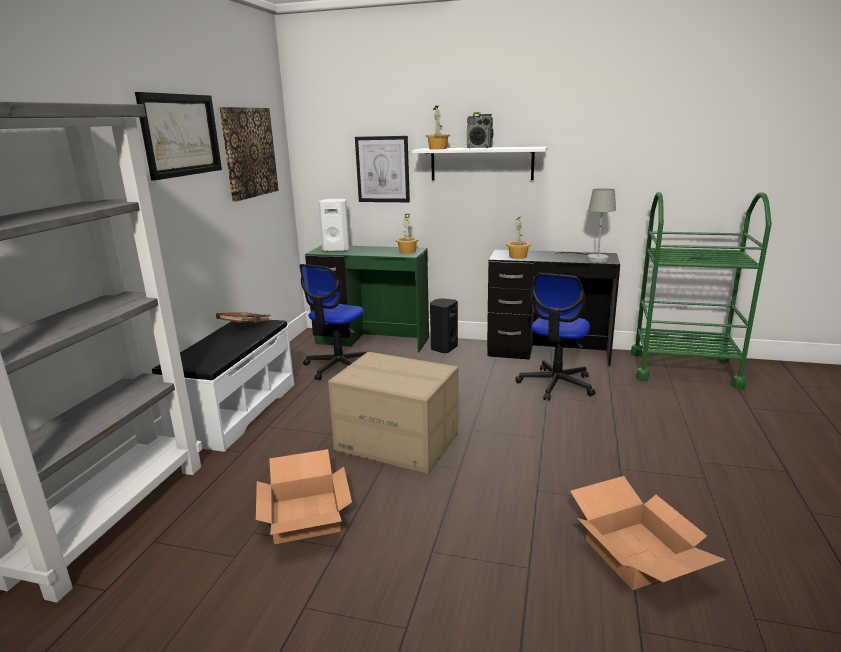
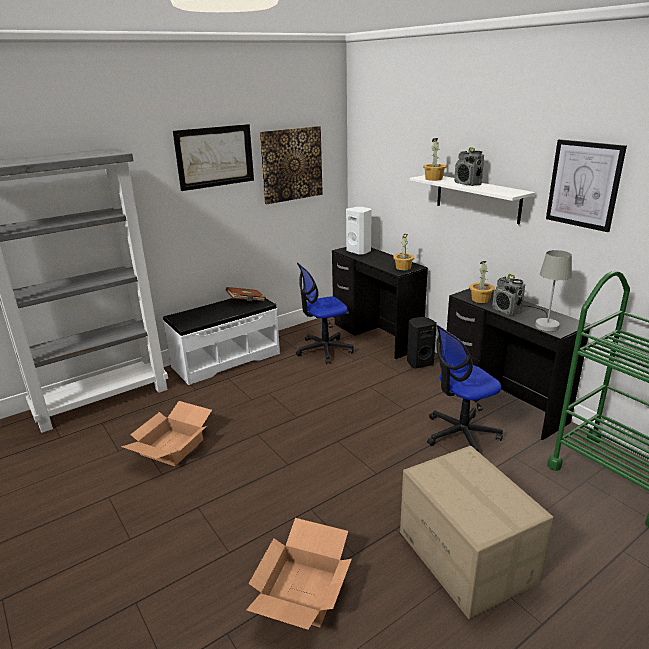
camera: 40 degrees right, 5 degrees up
(372, 341) = (375, 336): green desk -> black desk
(382, 169) = (404, 188): picture -> picture (584, 184)
(398, 442) = (280, 425): cardboard box -> cardboard box (467, 556)
(551, 258) = (506, 310): none -> radio

